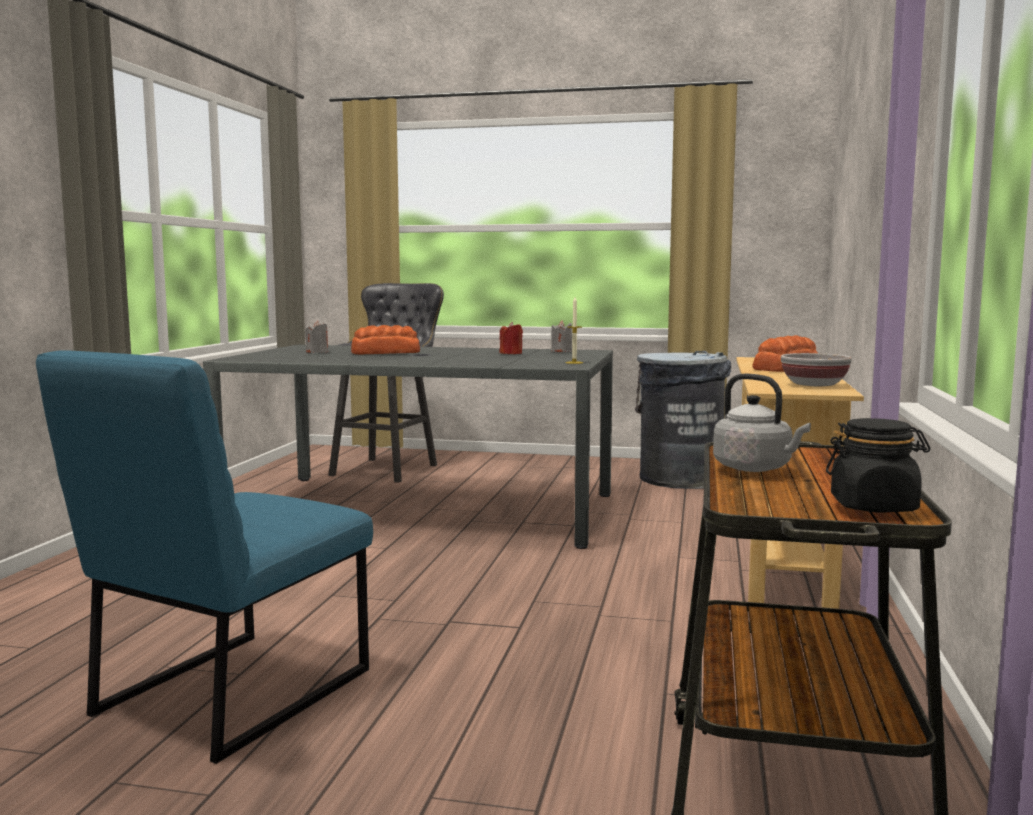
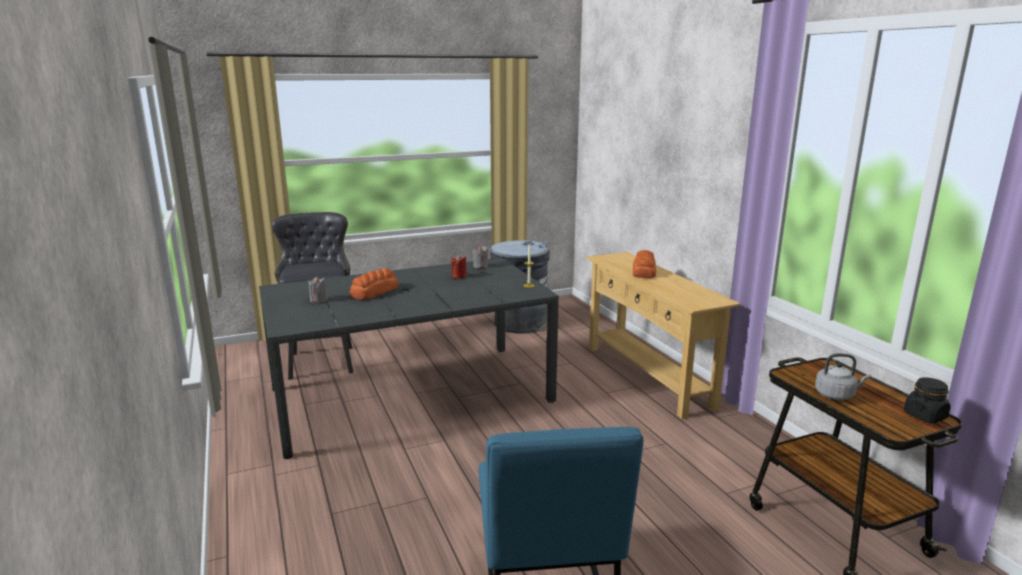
camera: 35 degrees left, 10 degrees up
(815, 385) = (699, 293): bowl -> none

